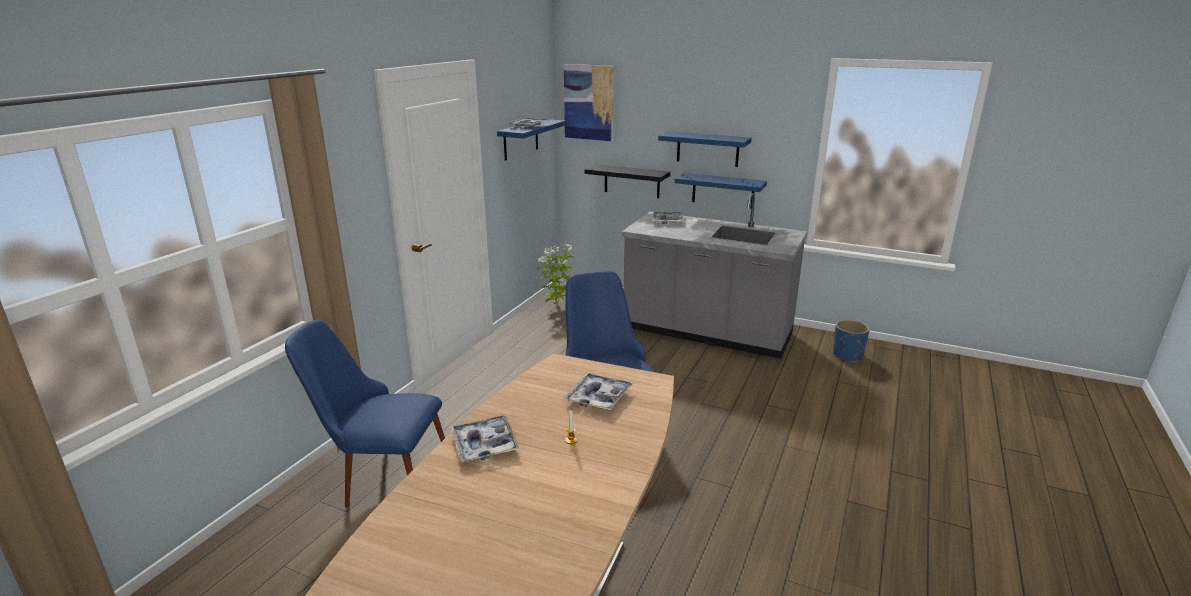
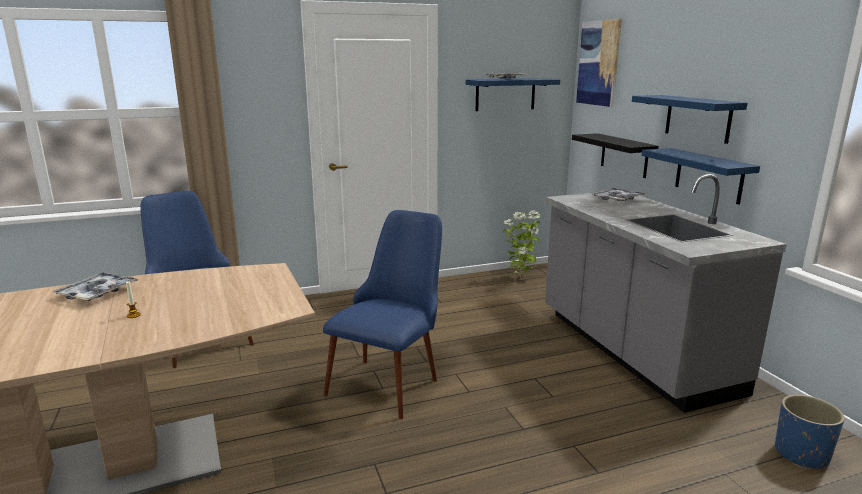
camera: 45 degrees right, 5 degrees down
(598, 397) = (225, 300): tray -> none

